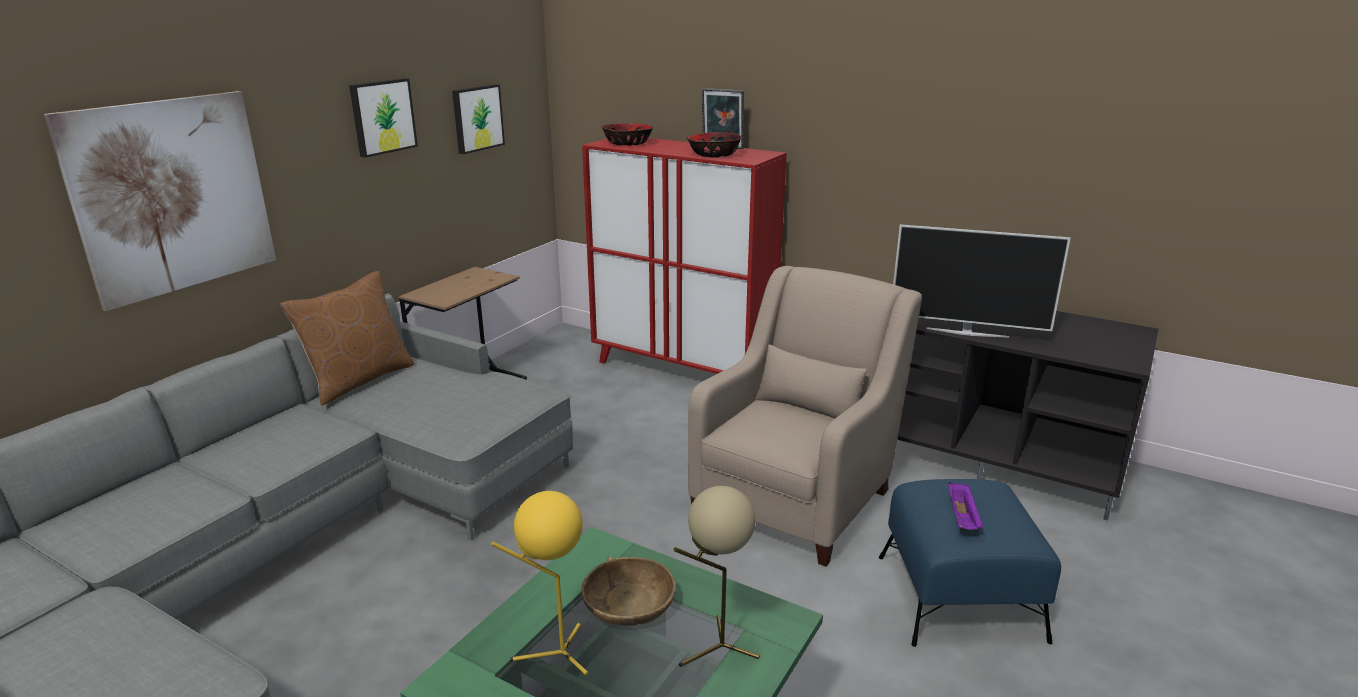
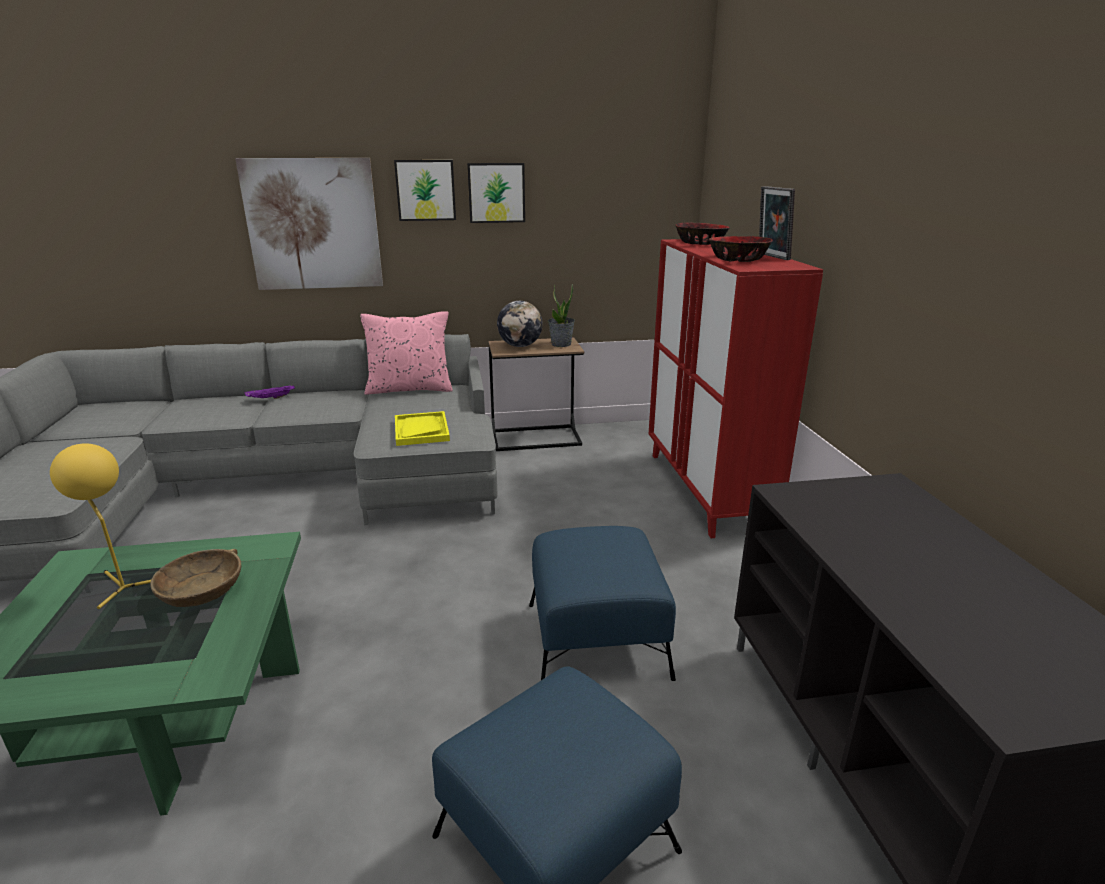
camera: 50 degrees right, 0 degrees up
(359, 380) = (410, 389): brown pillow -> pink pillow
(447, 290) = (520, 346): none -> globe
(477, 118) = (601, 207): picture -> picture (425, 190)
(480, 407) = (421, 430): none -> yellow tray
(482, 276) = (561, 344): none -> potted plant
(716, 648) = (158, 654): beige table lamp -> none
(796, 498) = (596, 640): beige armchair -> blue ottoman
(962, 518) = (526, 735): purple tray -> purple tray (271, 398)
(967, 332) = (837, 545): television -> none

